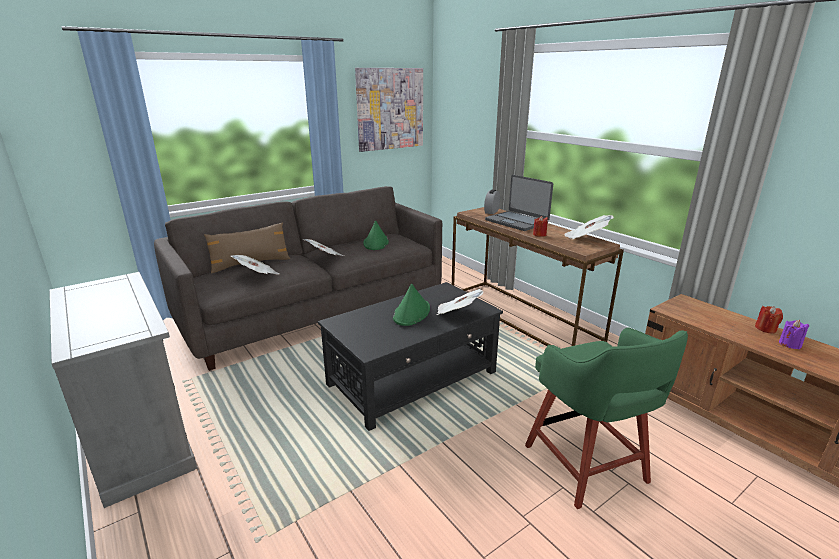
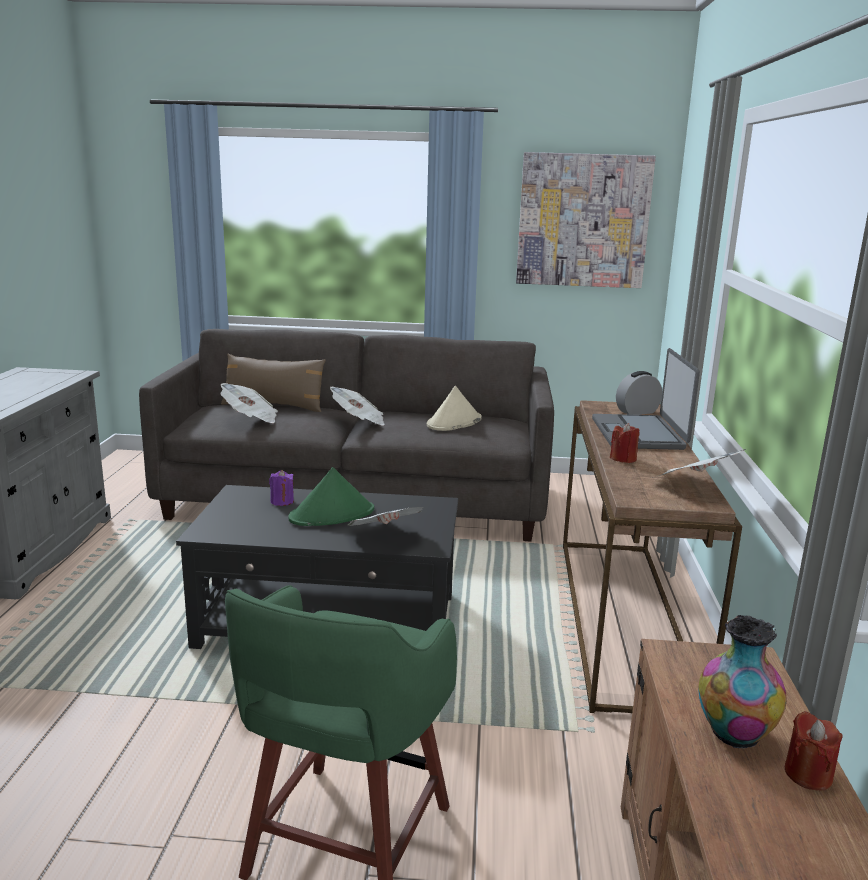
camera: 40 degrees right, 5 degrees down
(376, 243) = (454, 422): green hat -> beige hat
(732, 327) = (733, 734): none -> vase
(790, 344) = (791, 820): purple candle -> purple candle (282, 501)

